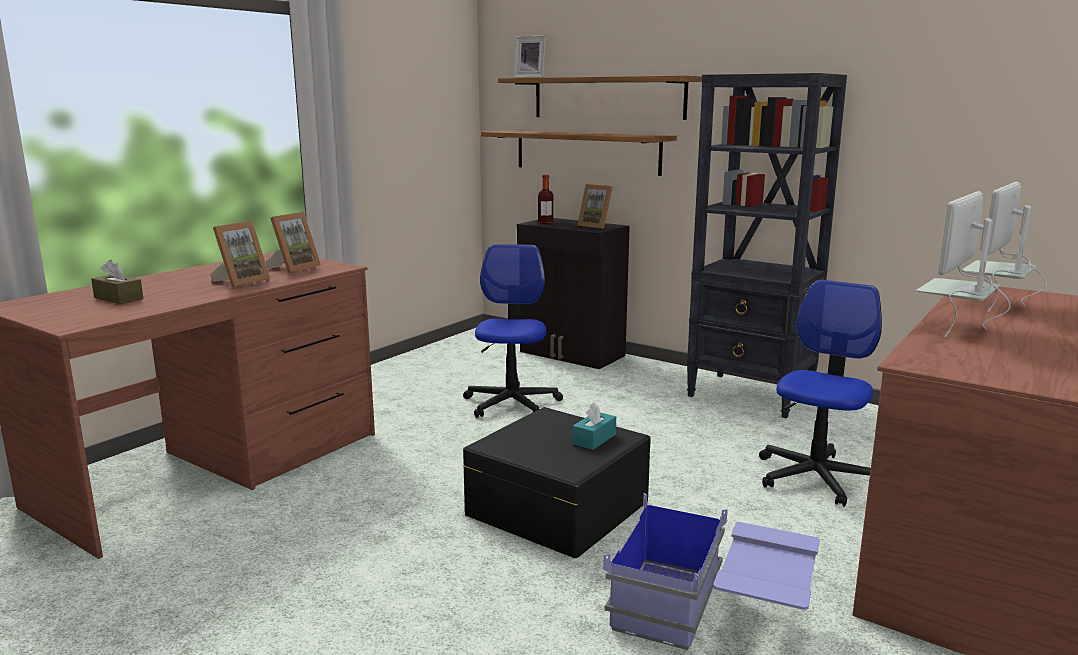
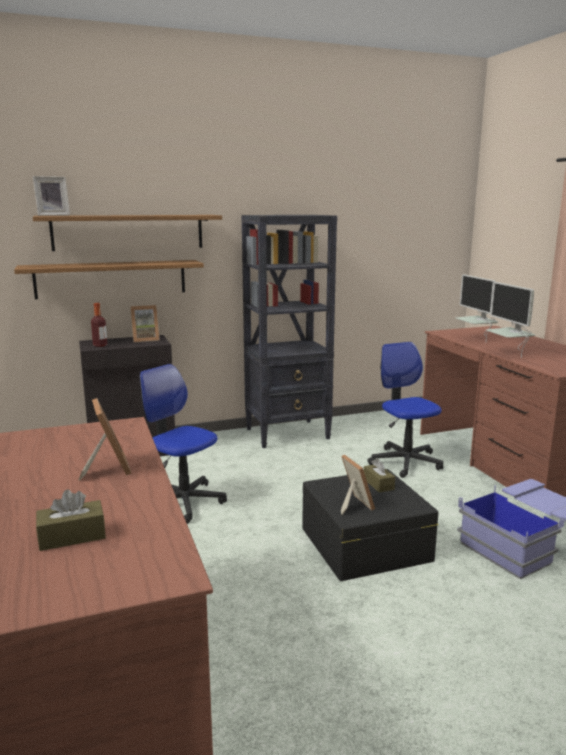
camera: 55 degrees left, 0 degrees up
(294, 268) = (91, 440): picture frame -> picture frame (353, 505)
(594, 439) = (378, 484): turquoise tissue box -> brown tissue box

